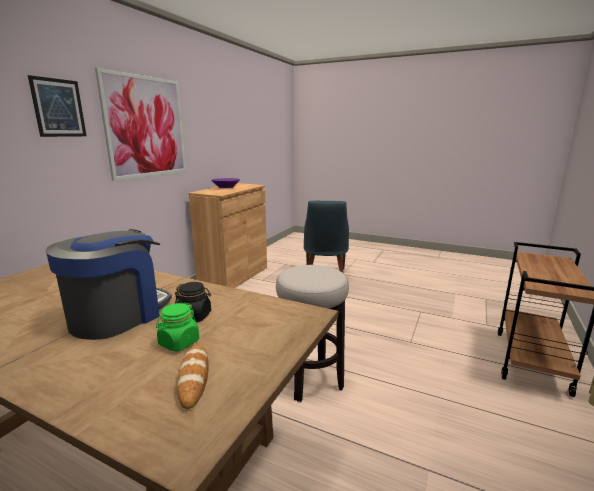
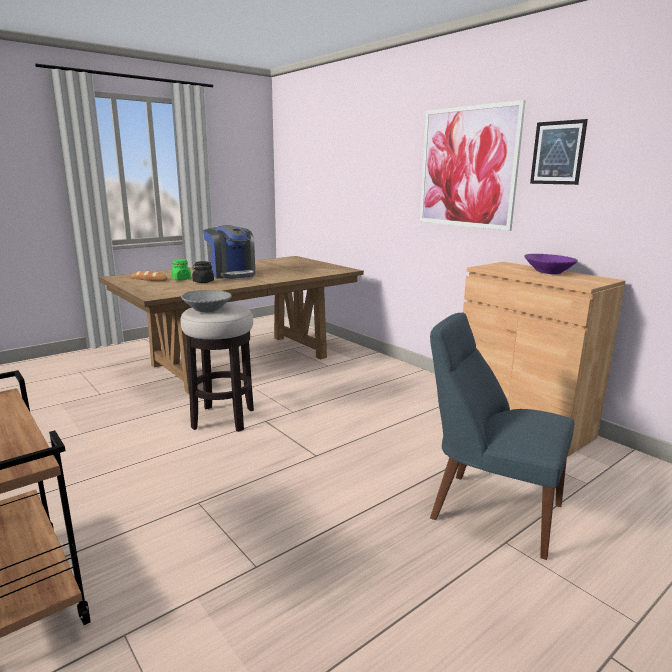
camera: 115 degrees right, 0 degrees up
(58, 108) = (395, 153): picture -> picture (557, 153)
(322, 274) = (207, 309): none -> grey bowl

